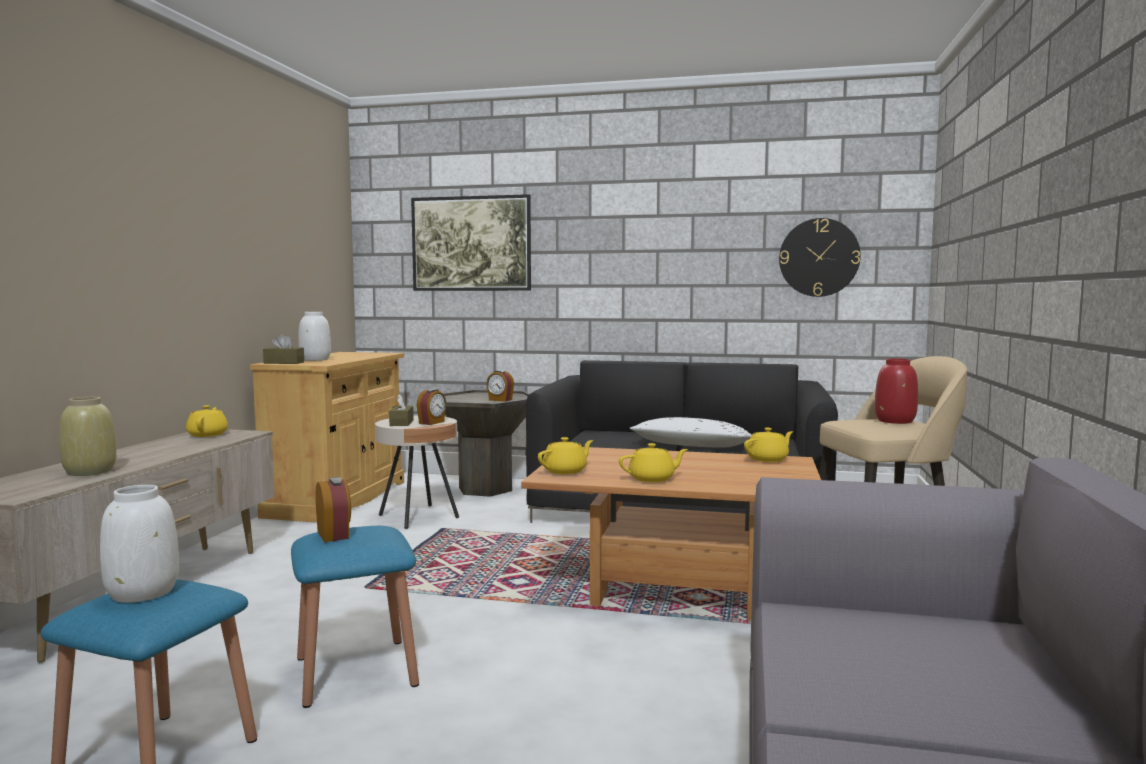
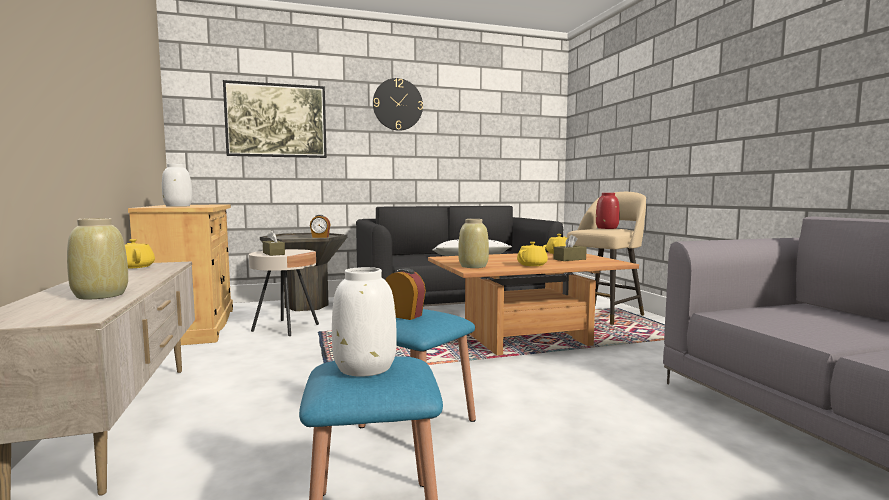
camera: 30 degrees left, 0 degrees up
(284, 363) = (160, 207): brown tissue box -> brown tissue box (569, 259)
(432, 423) = (298, 252): alarm clock -> none
(565, 471) = (473, 266): yellow teapot -> beige vase
(819, 257) = (511, 142): wall clock -> wall clock (397, 104)

